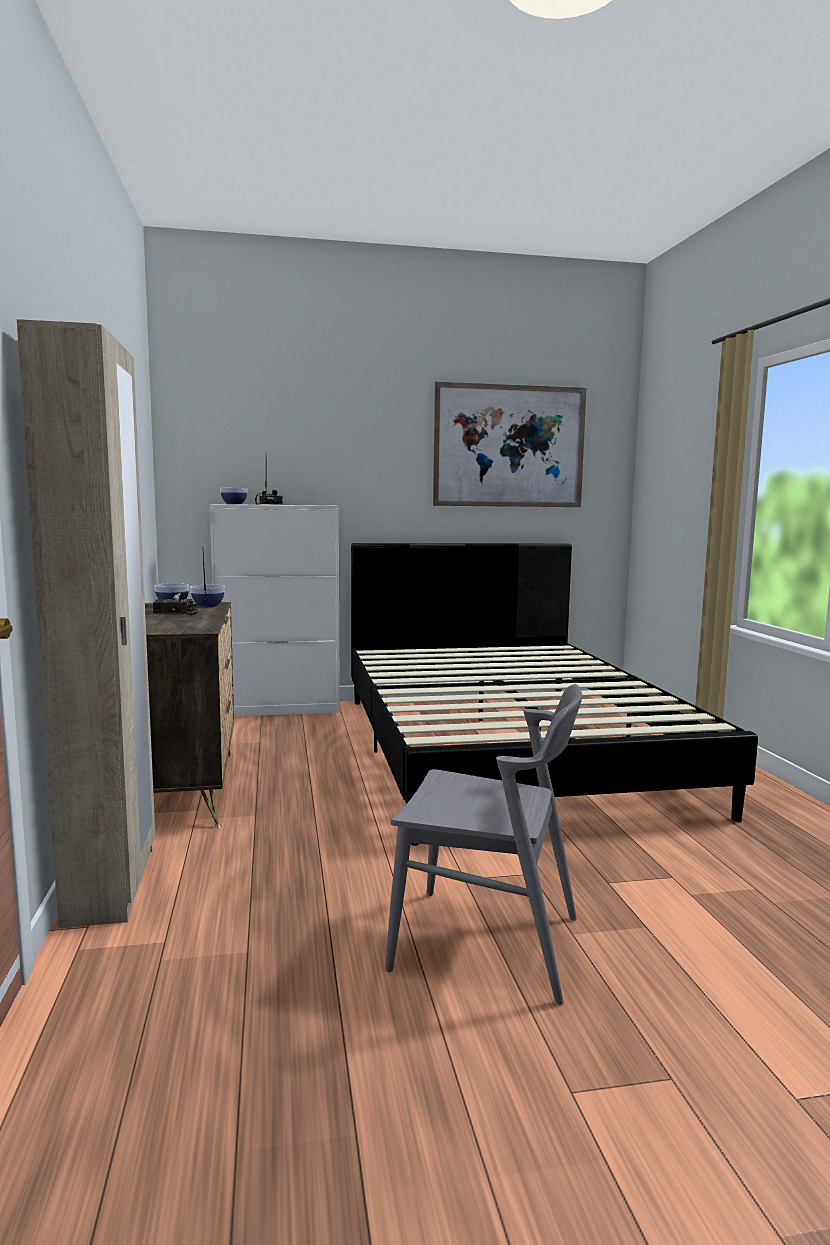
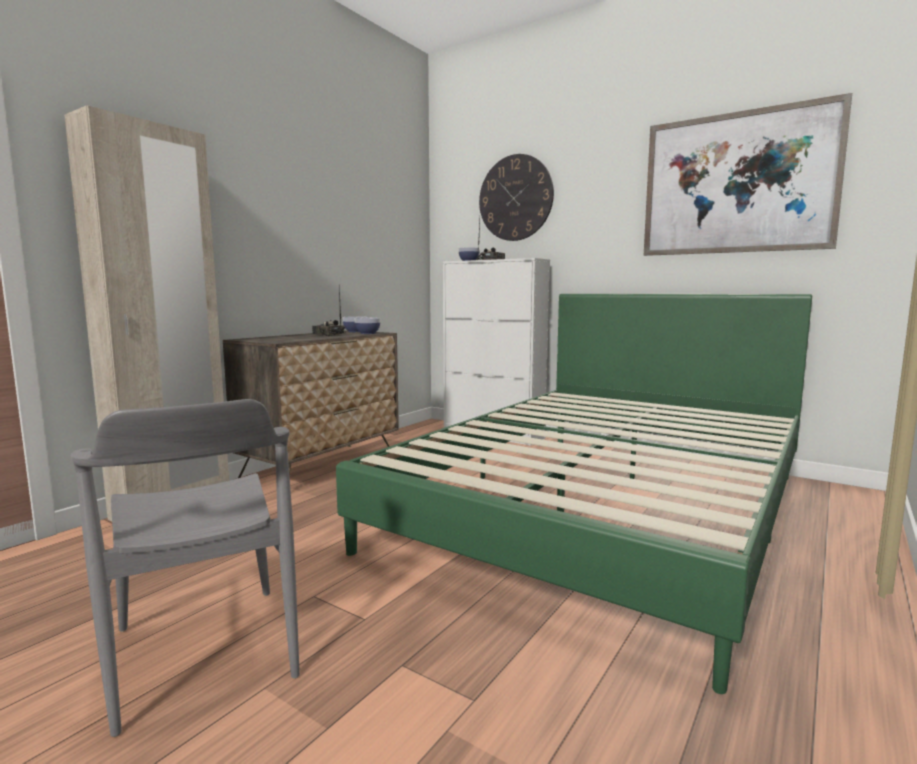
camera: 45 degrees right, 0 degrees up
(285, 432) = (515, 198): none -> wall clock
(507, 748) = (606, 509): black bed -> green bed

